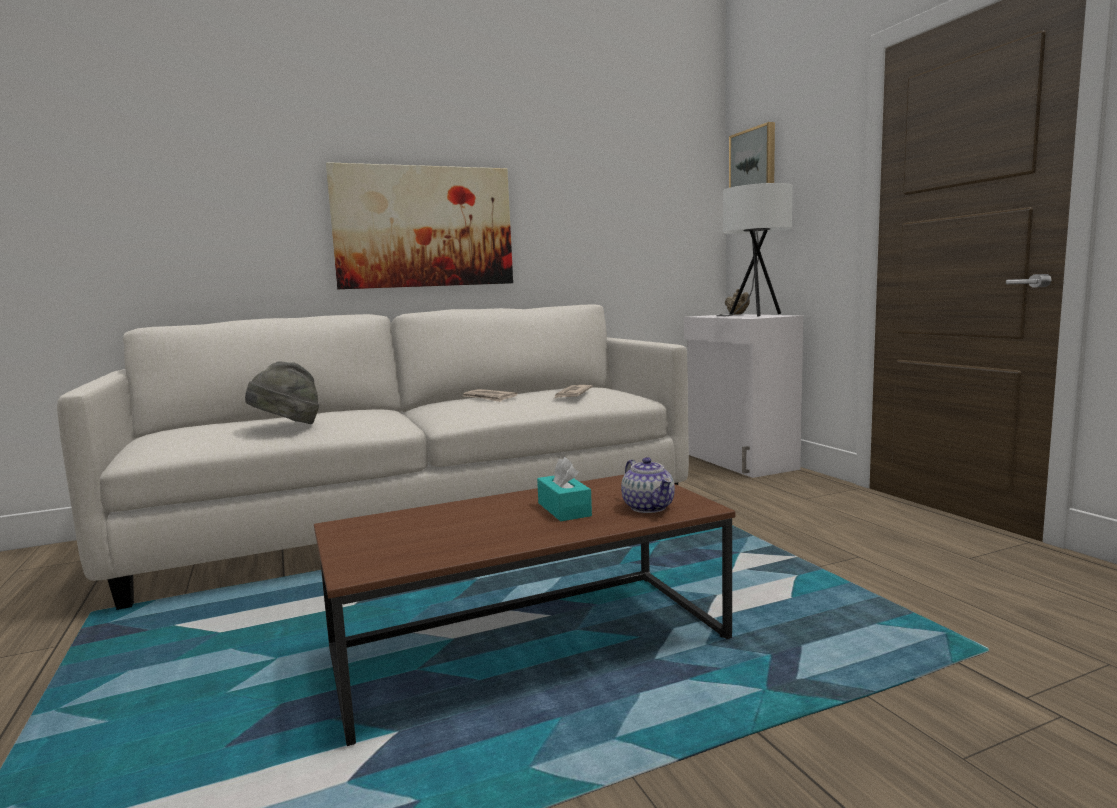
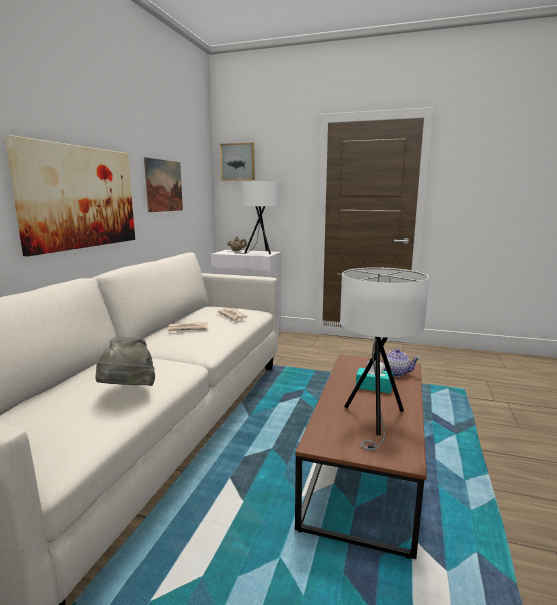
camera: 50 degrees left, 5 degrees up
(450, 533) = (374, 420): none -> white table lamp
(588, 210) = (164, 186): none -> picture

